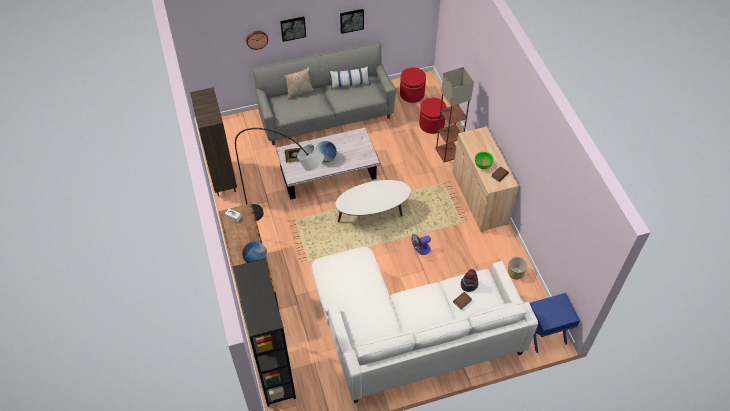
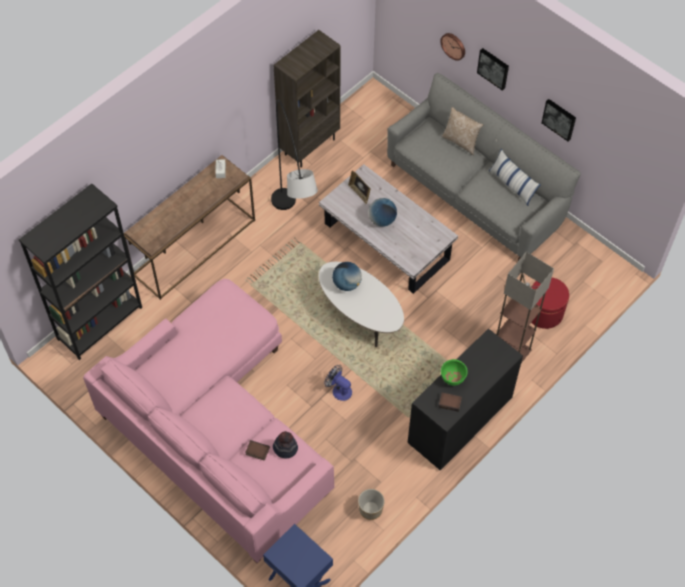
camera: 60 degrees right, 5 degrees up
(255, 259) = (178, 220): globe -> globe (347, 284)
(409, 332) = (218, 430): white sofa -> pink sofa
(412, 94) = (580, 267): red ottoman -> none
(479, 198) = (459, 420): beige cabinet -> black cabinet

